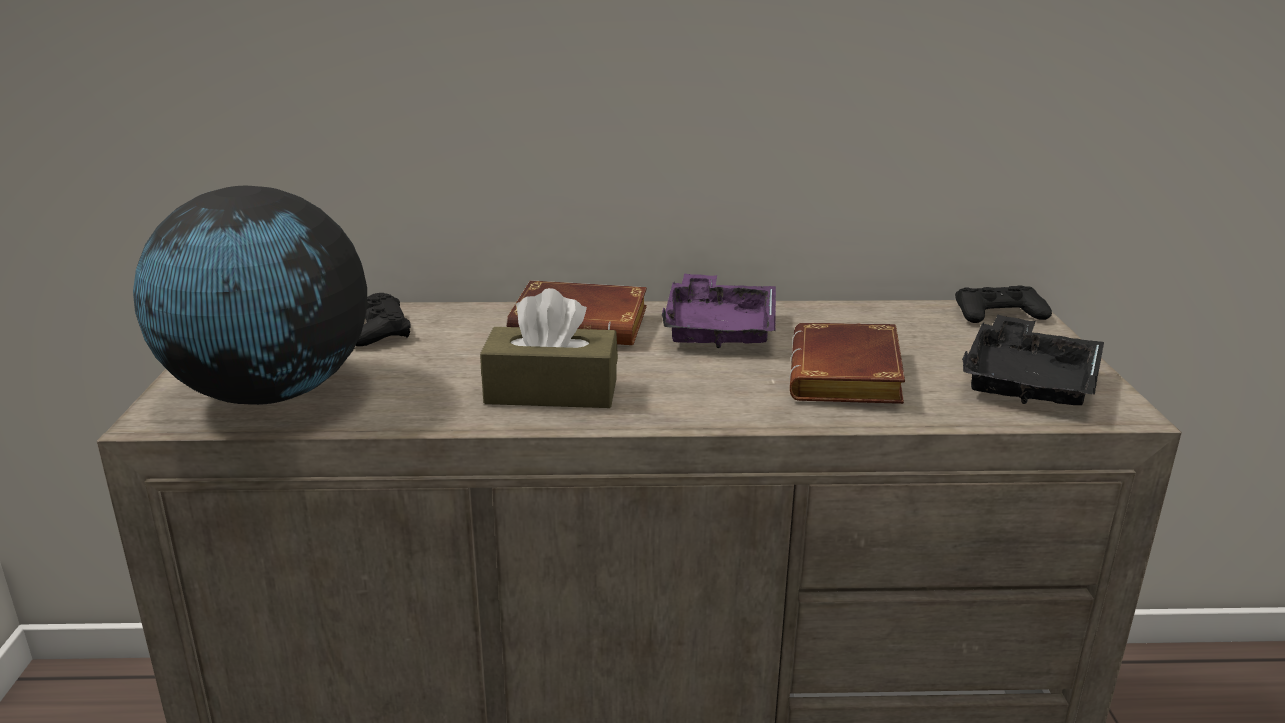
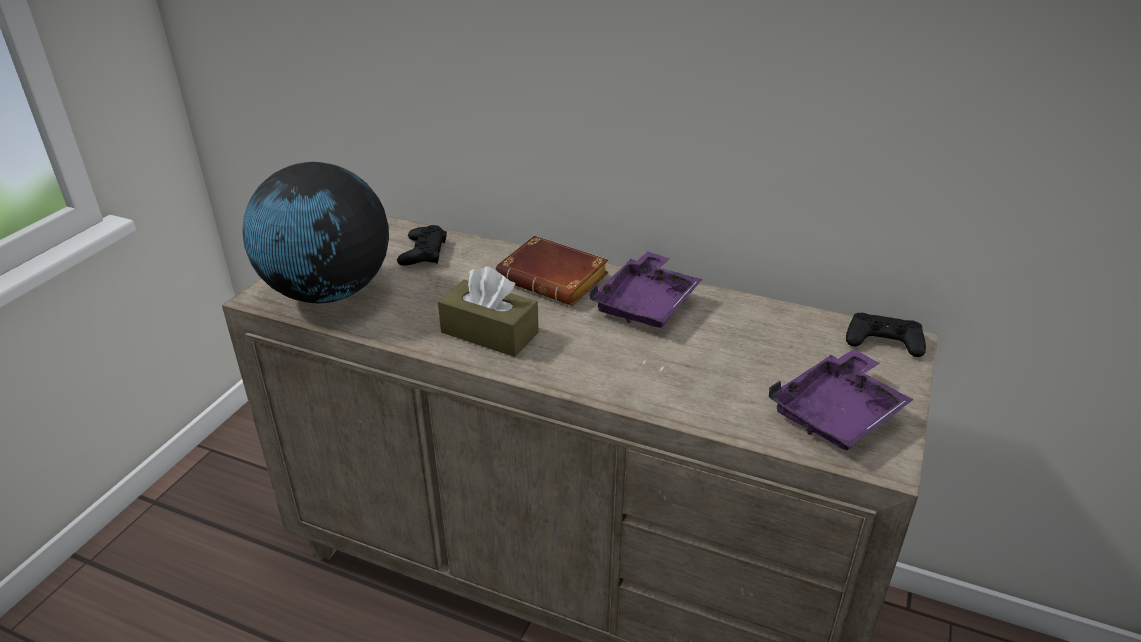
camera: 25 degrees right, 10 degrees up
(849, 378) = (700, 374): brown book -> none
(1028, 382) = (838, 414): black tray -> purple tray

